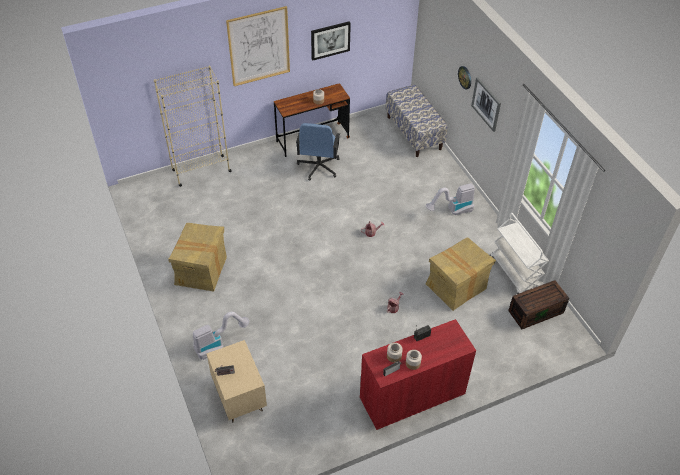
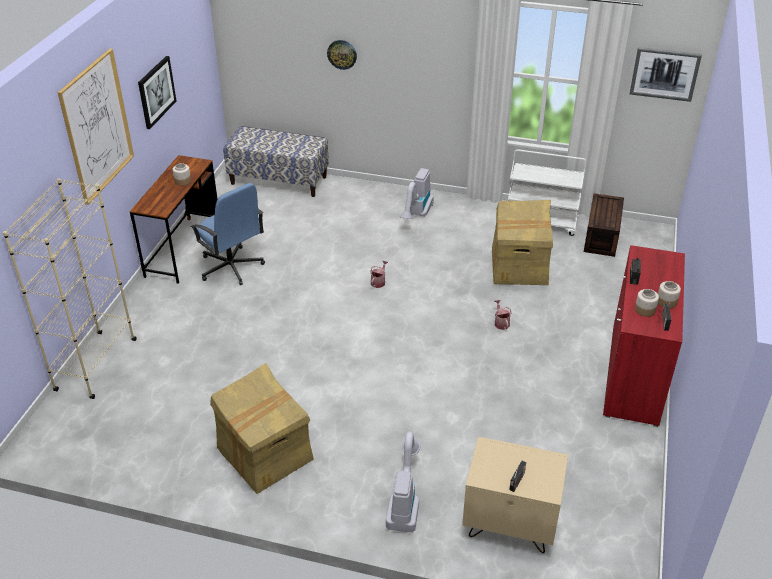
camera: 50 degrees left, 10 degrees down
(486, 104) = (395, 63): picture -> picture (664, 74)

